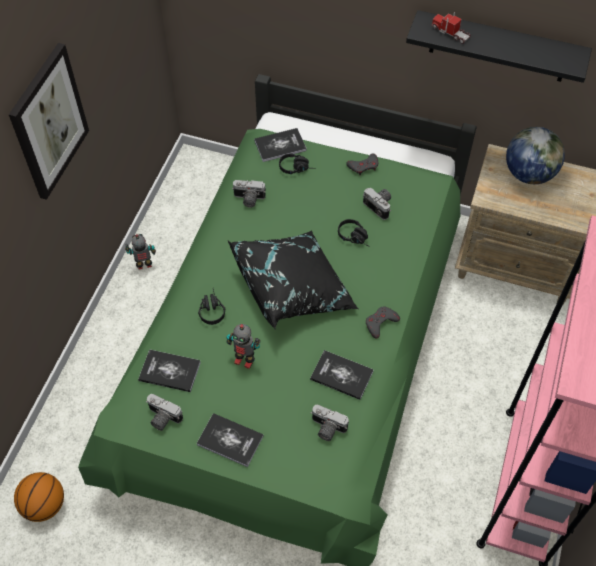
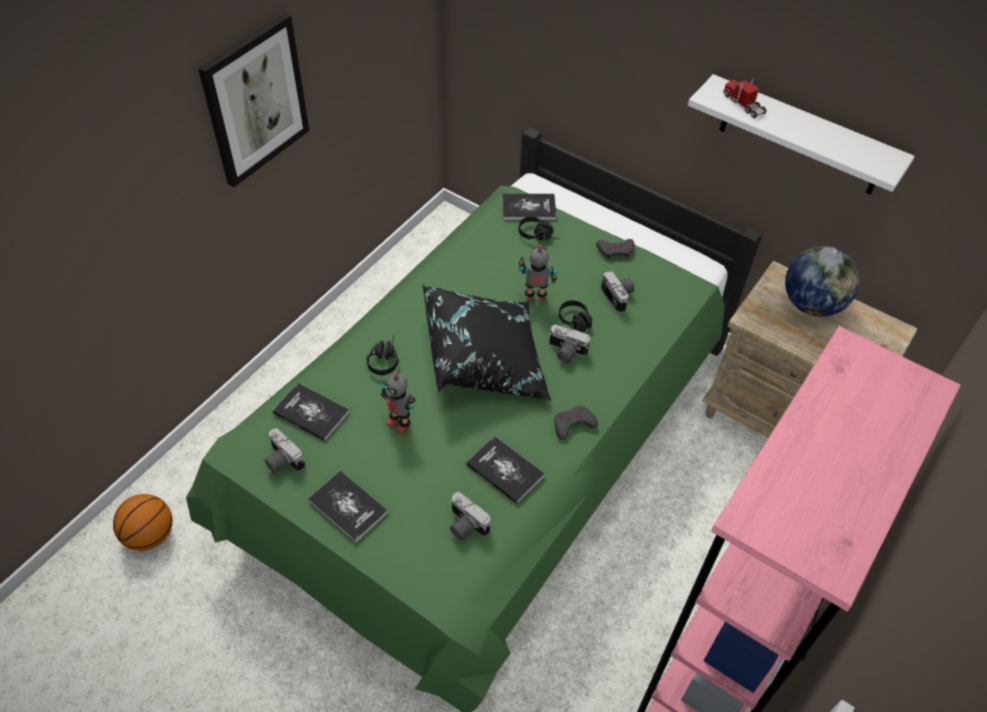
camera: 15 degrees right, 5 degrees down
(144, 266) = (355, 313): toy robot -> toy robot (535, 297)
(248, 199) = (471, 255): camera -> camera (565, 352)
(498, 47) = (801, 137): black shelf -> white shelf

